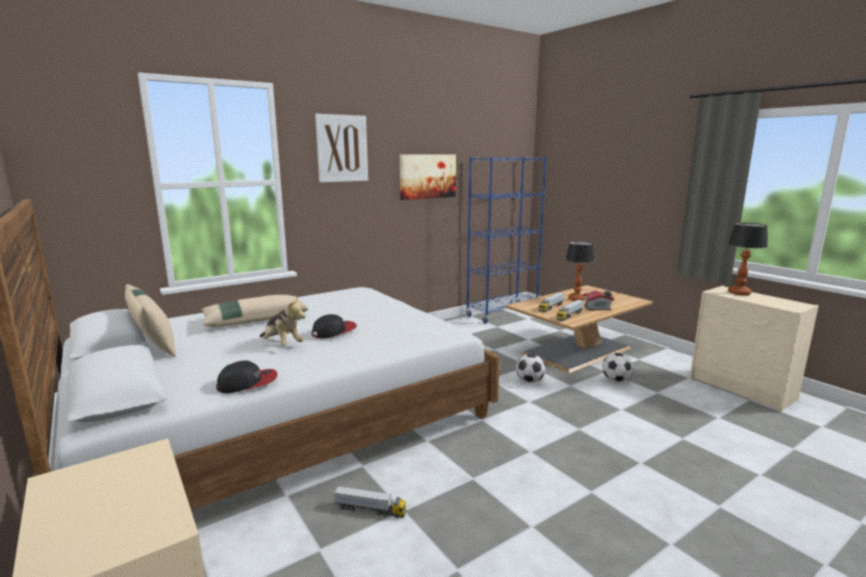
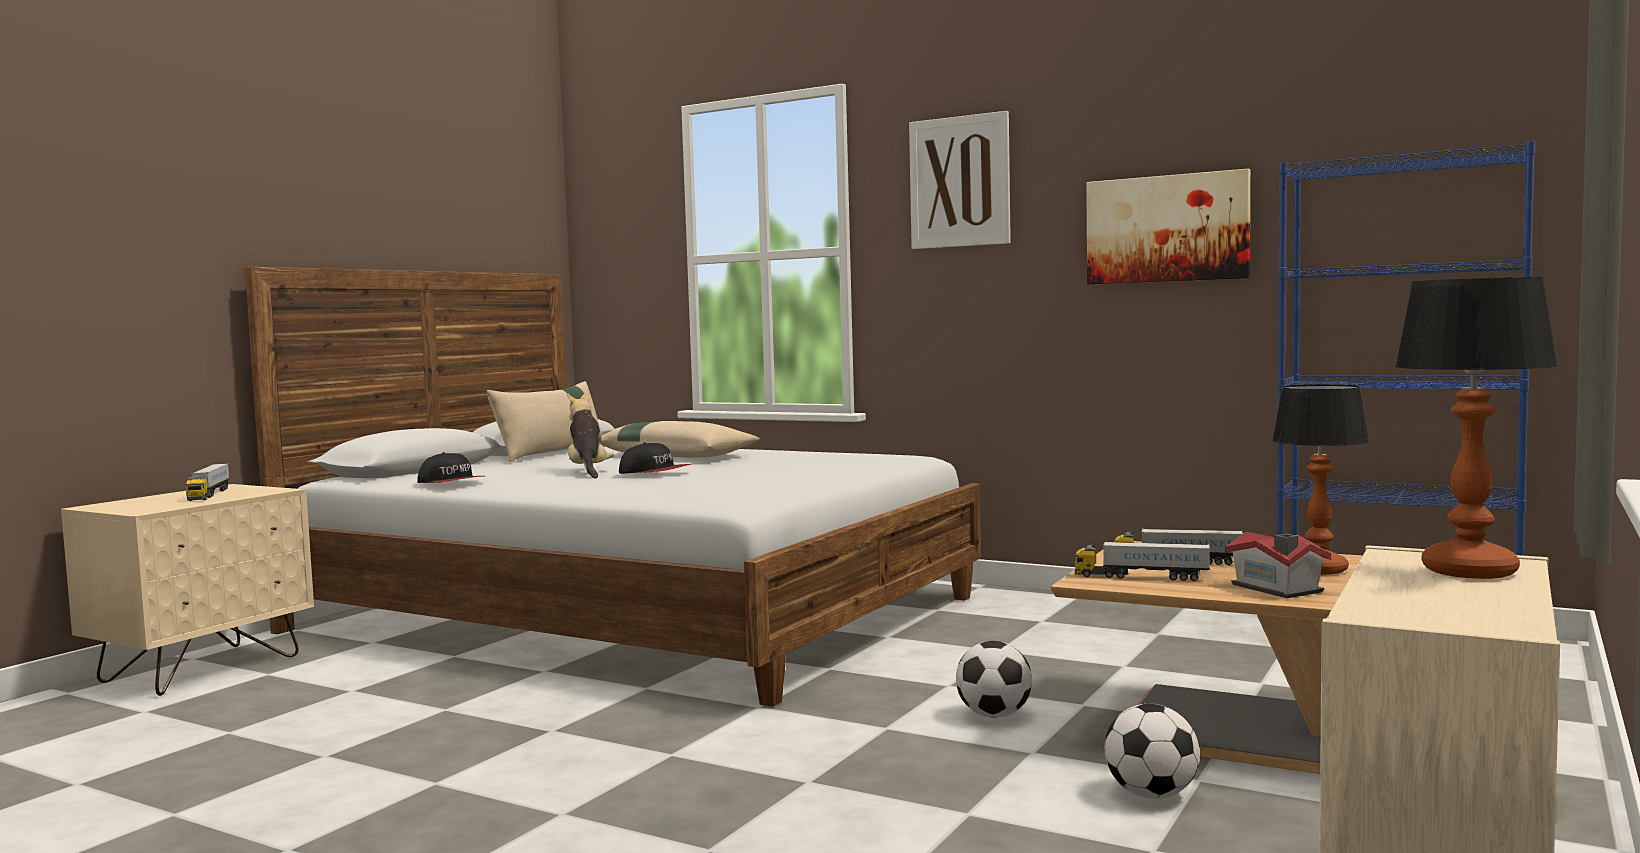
camera: 65 degrees right, 10 degrees down
(282, 344) = (588, 472): plush toy -> plush toy turned 150 degrees clockwise
(370, 510) = (439, 694): toy truck -> toy truck (209, 494)

